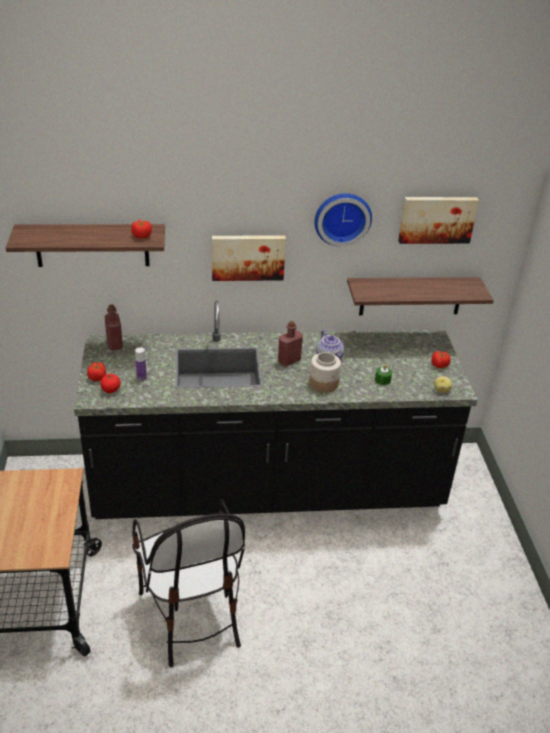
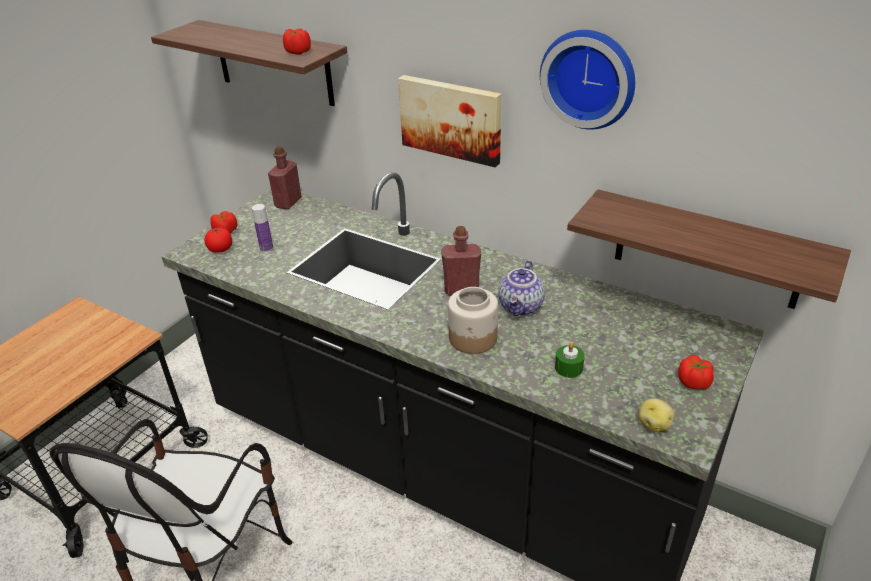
camera: 40 degrees right, 0 degrees up
(437, 219) = (766, 110): picture -> none

